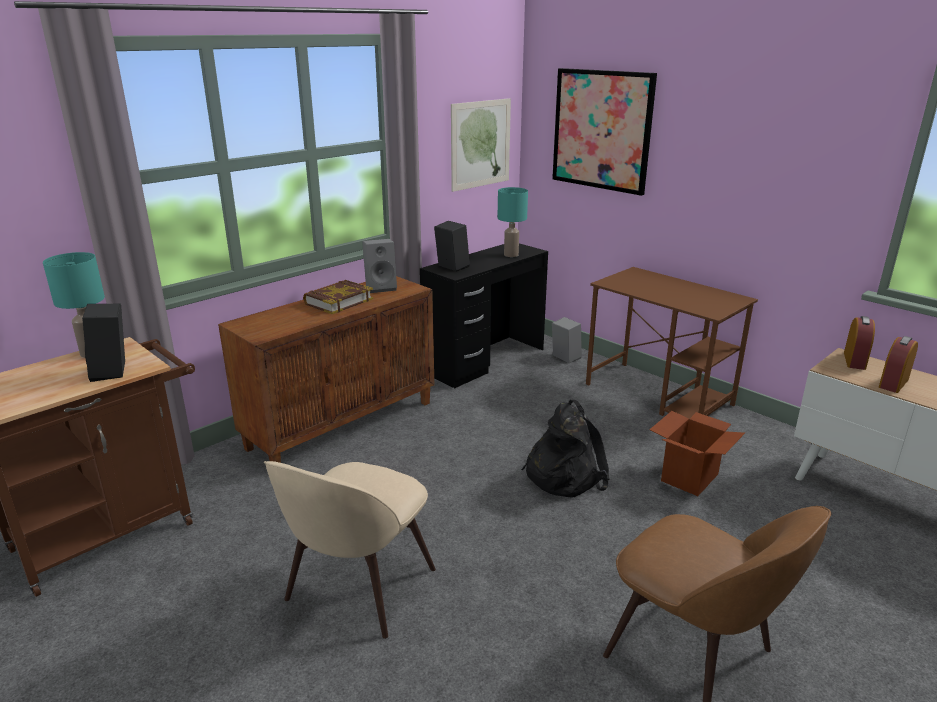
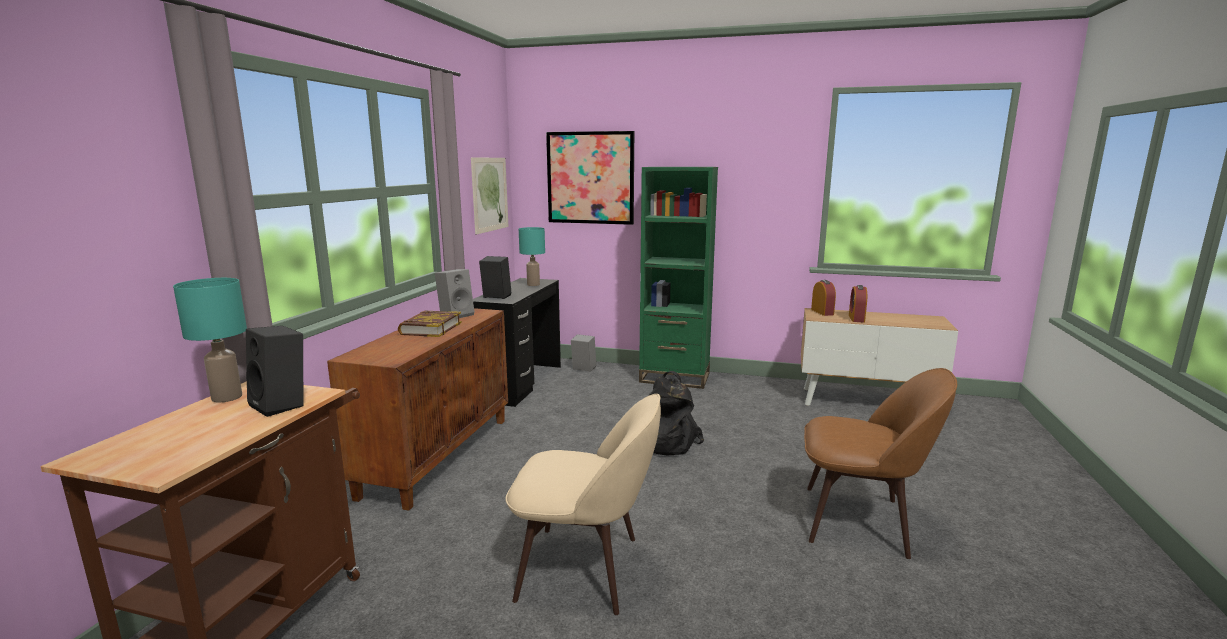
camera: 30 degrees left, 10 degrees down
(358, 588) = (585, 569): beige chair -> beige chair turned 75 degrees counterclockwise
(659, 395) = (674, 378): brown desk -> green bookcase
(689, 477) = (746, 420): cardboard box -> none

